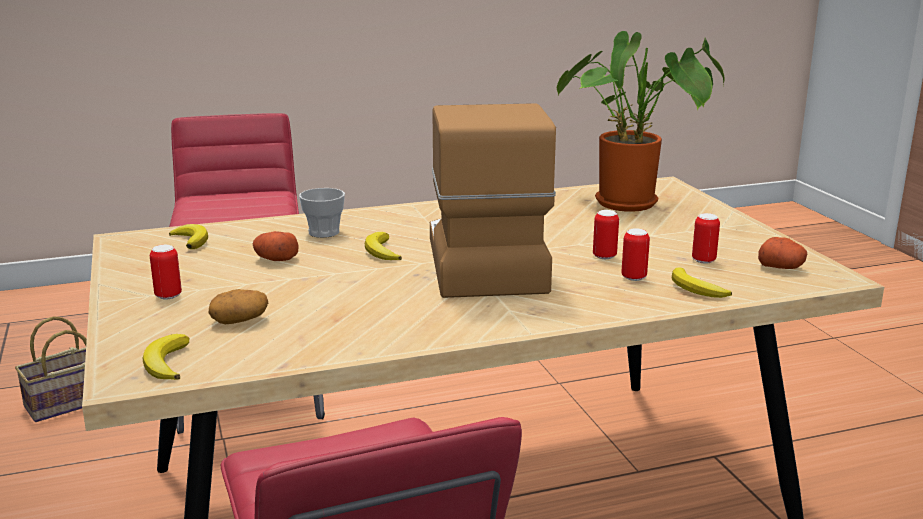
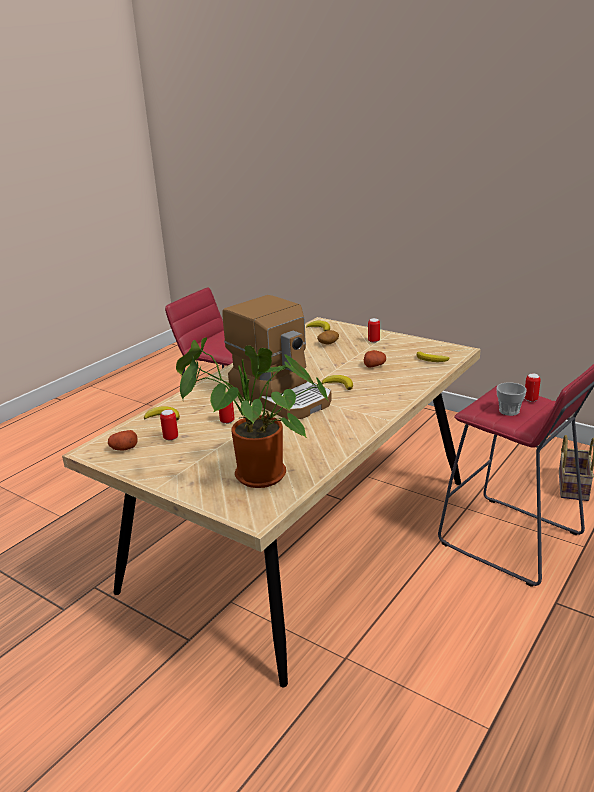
camera: 145 degrees right, 5 degrees up
(324, 232) = (388, 384): cup -> cup (509, 411)
(633, 277) = (199, 413): can -> can (530, 399)

